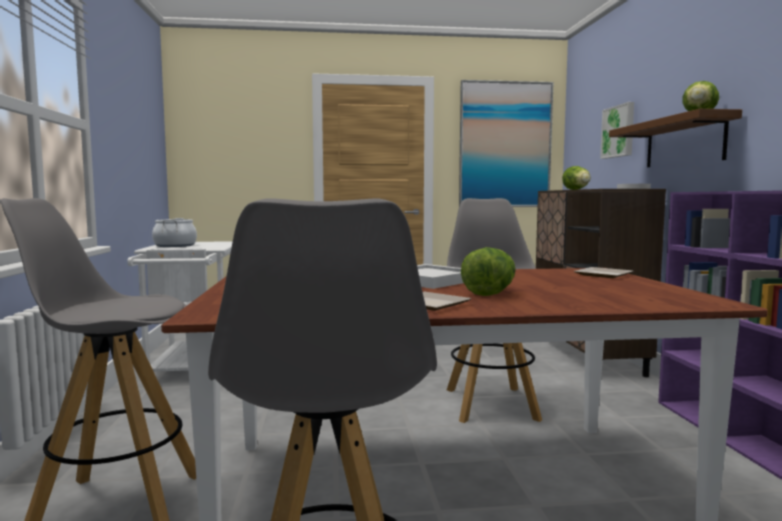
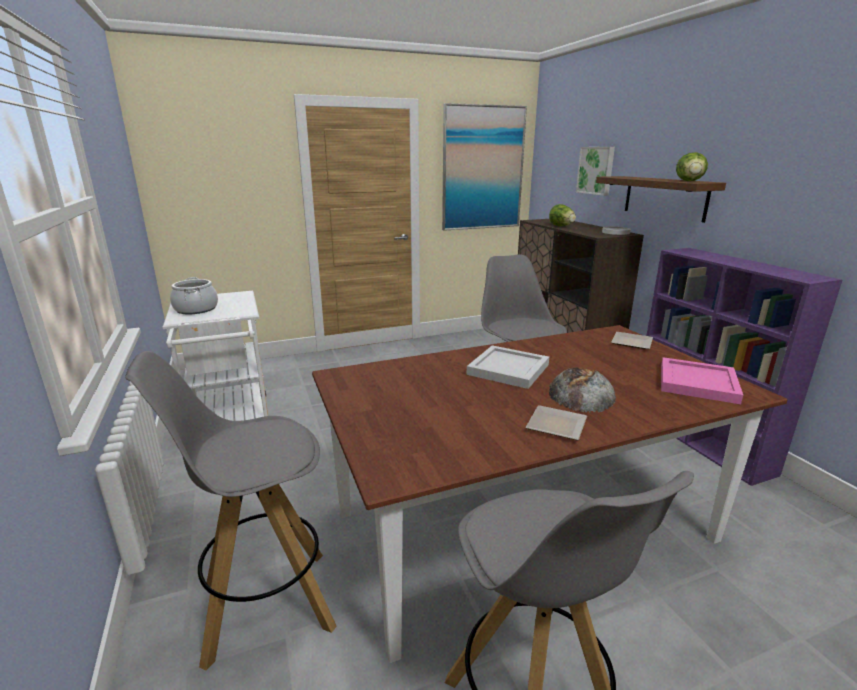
camera: 15 degrees left, 15 degrees up
(490, 293) = (581, 393): lettuce -> bread
(649, 295) = (696, 383): none -> pink tray

